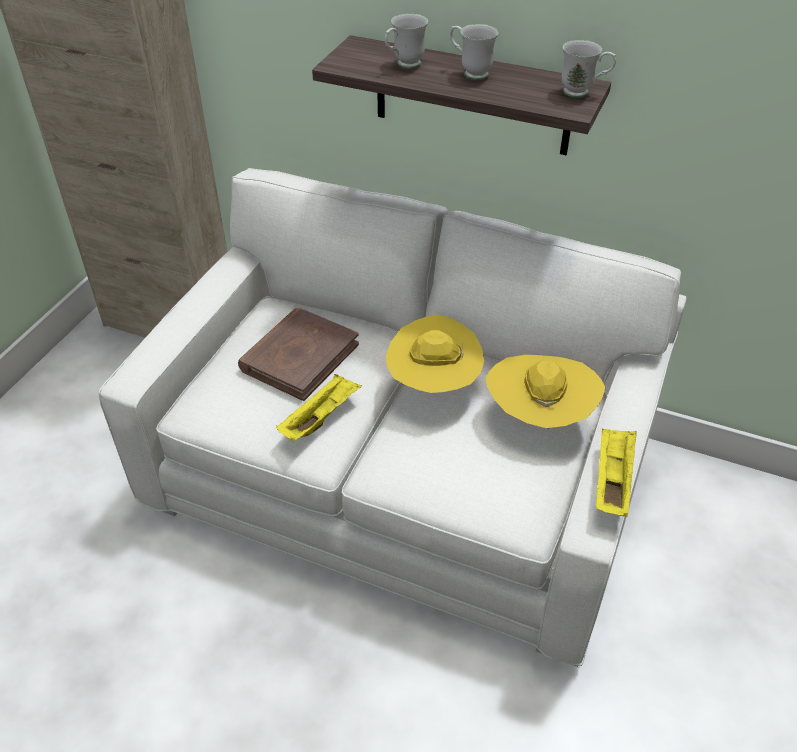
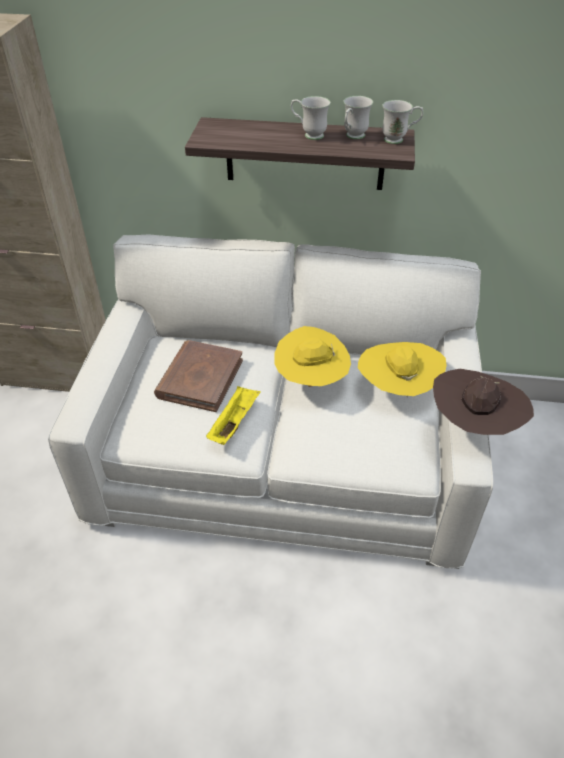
camera: 15 degrees left, 0 degrees up
(404, 65) = (255, 135): white mug -> white mug (353, 137)
(611, 481) = (473, 425): yellow tray -> brown hat

